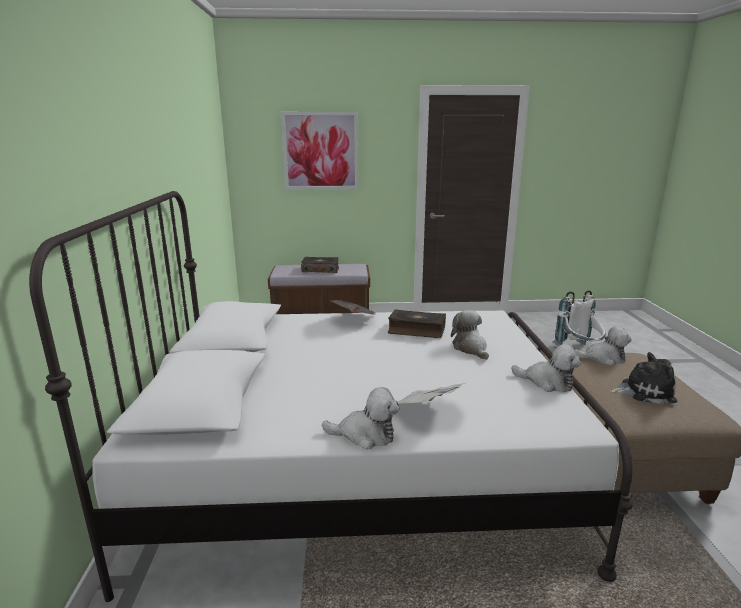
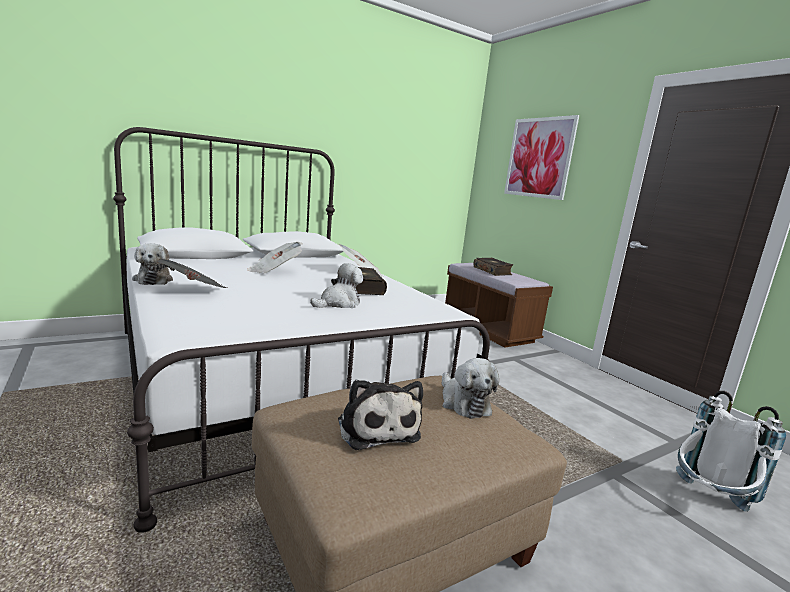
camera: 60 degrees right, 5 degrees down
(335, 359) = (274, 271): none -> newspaper
(547, 382) = (277, 328): plush toy -> none

